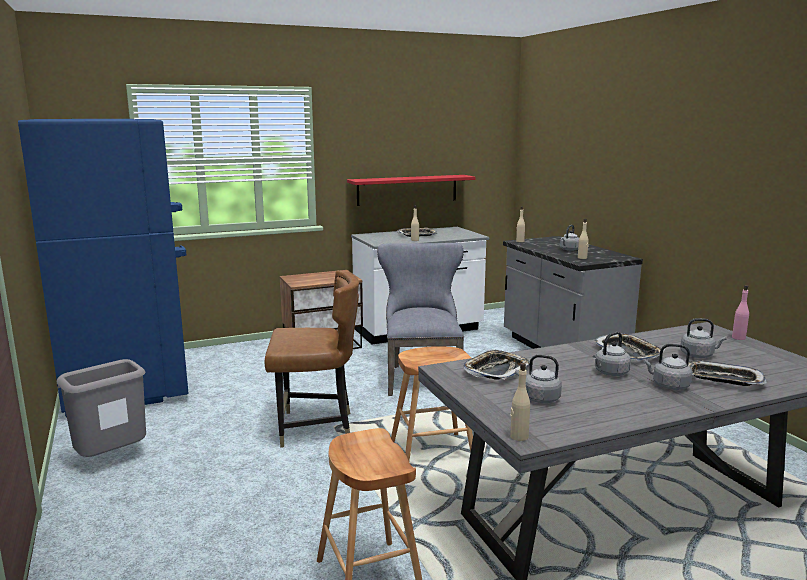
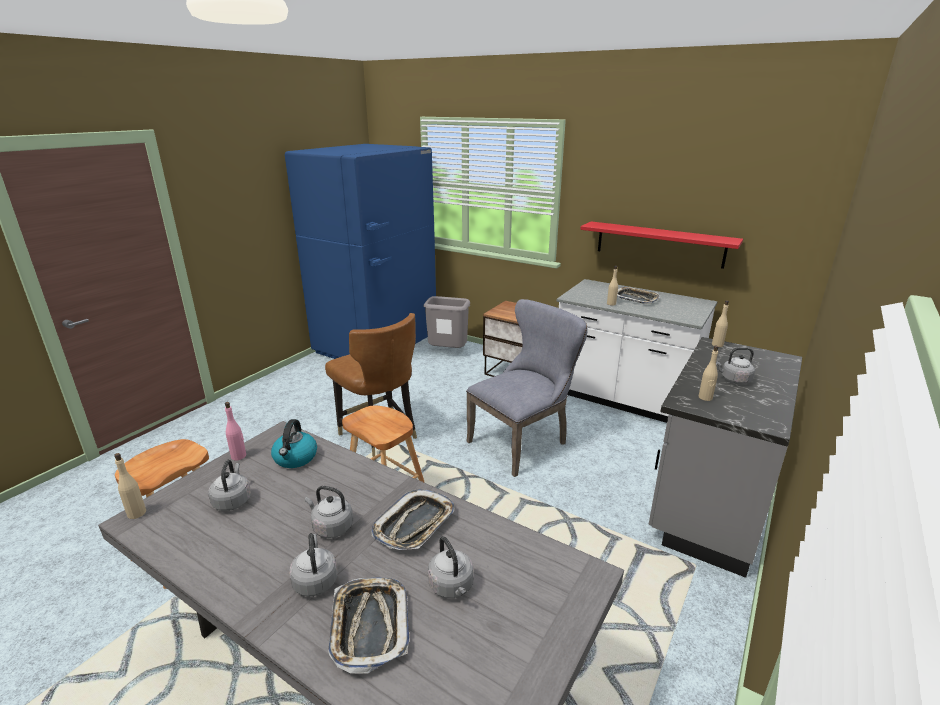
camera: 55 degrees right, 10 degrees up
(112, 459) = (281, 389): grey trash can -> grey trash can (448, 352)
(496, 370) = (295, 458): tray -> kettle
(738, 338) = (574, 617): pink bottle -> pink bottle (239, 456)

